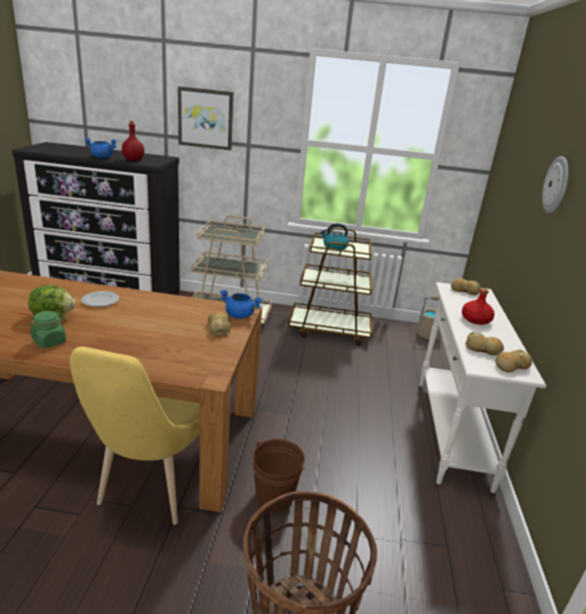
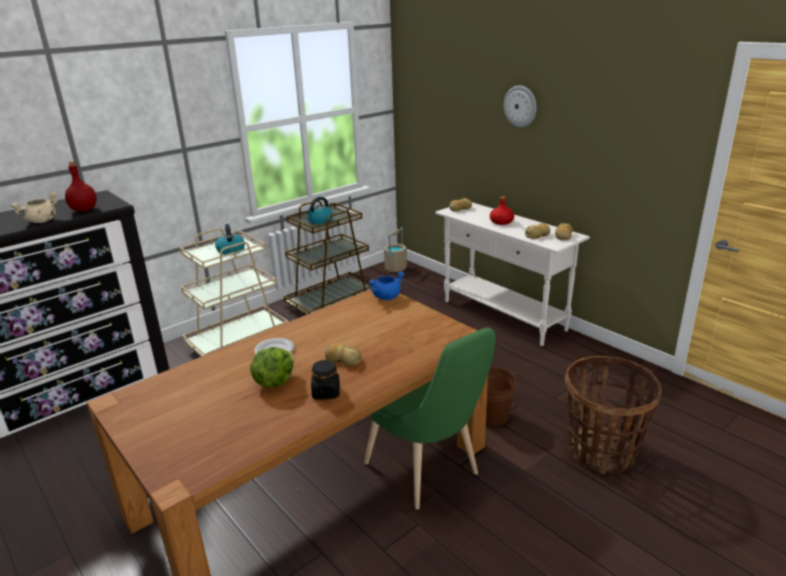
camera: 45 degrees left, 0 degrees up
(50, 341) = (326, 392): green jar -> black jar
(101, 157) = (41, 221): blue cooking pot -> beige cooking pot
(152, 488) = (427, 472): yellow chair -> green chair
(205, 118) = (128, 133): picture -> none
(219, 328) = (396, 311): bread -> bread (343, 359)
(235, 236) = (231, 250): none -> kettle

